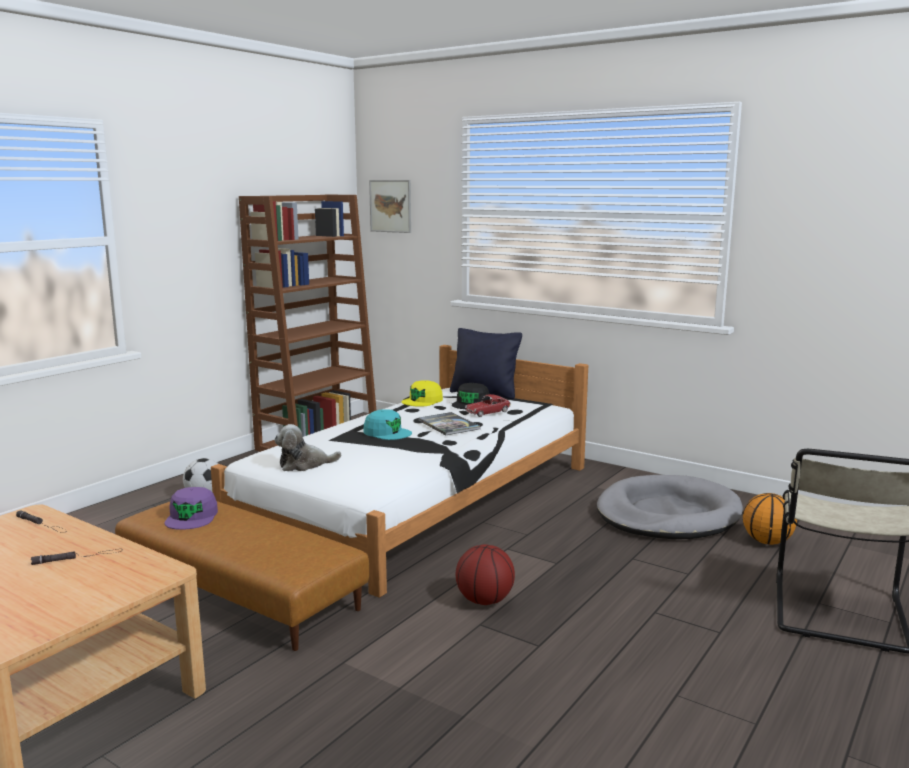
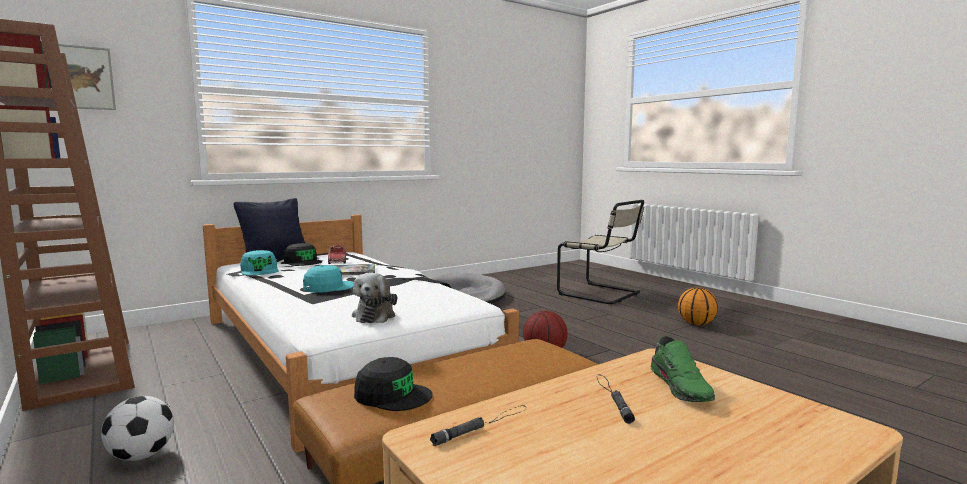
camera: 70 degrees left, 5 degrees down
(95, 581) = (682, 387): none -> green shoe
(192, 517) = (392, 395): purple cap -> black cap
(422, 401) = (260, 270): yellow cap -> turquoise cap
(766, 542) = (517, 288): basketball -> basketball (696, 324)

